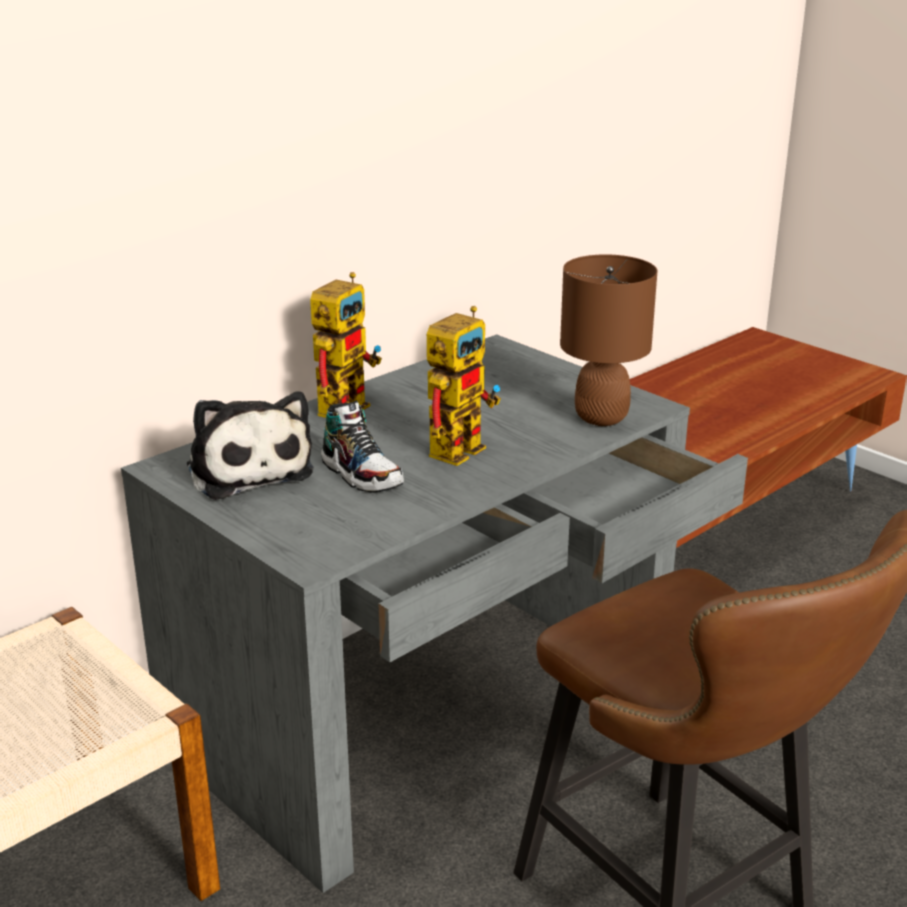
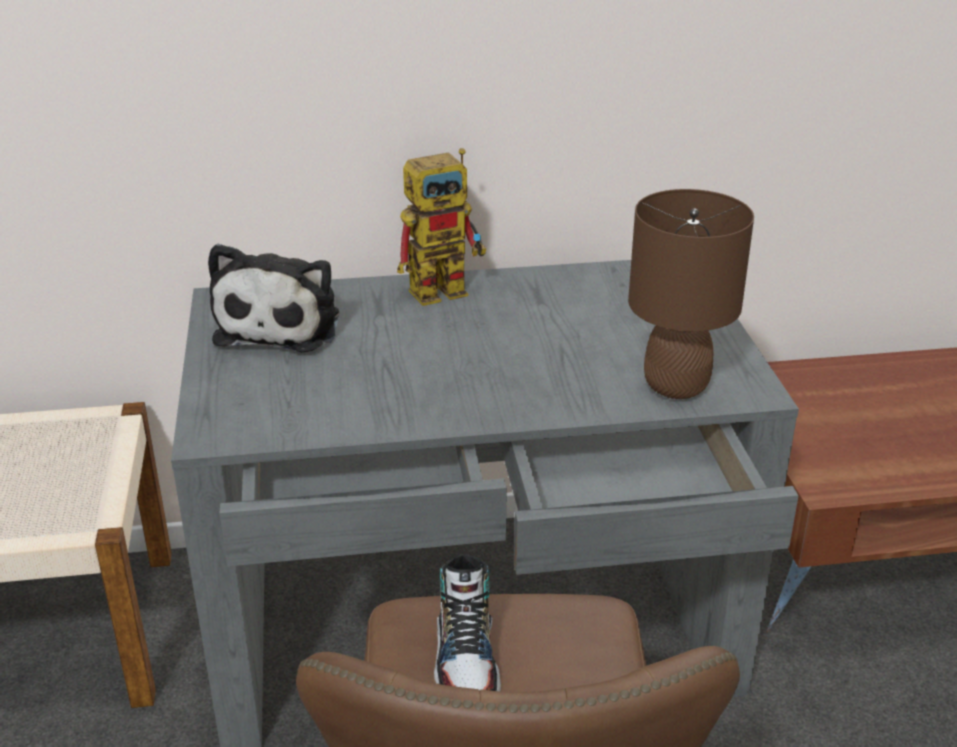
camera: 35 degrees right, 5 degrees up
(361, 474) = (366, 365): shoe -> shoe (467, 662)
(460, 446) = (493, 367): toy robot -> none

